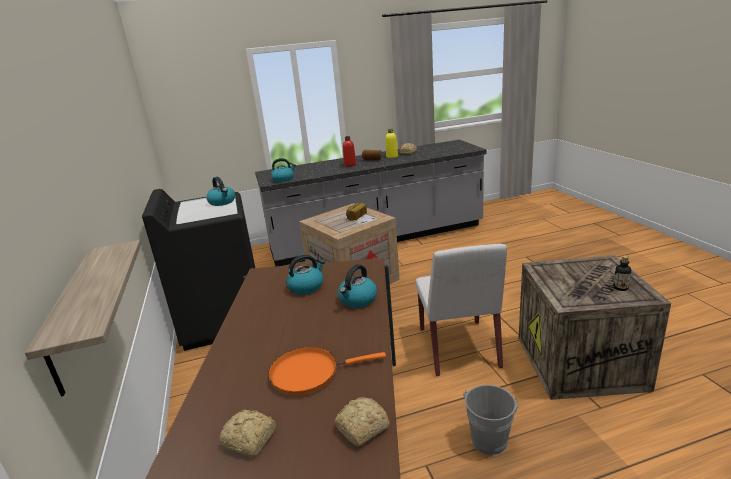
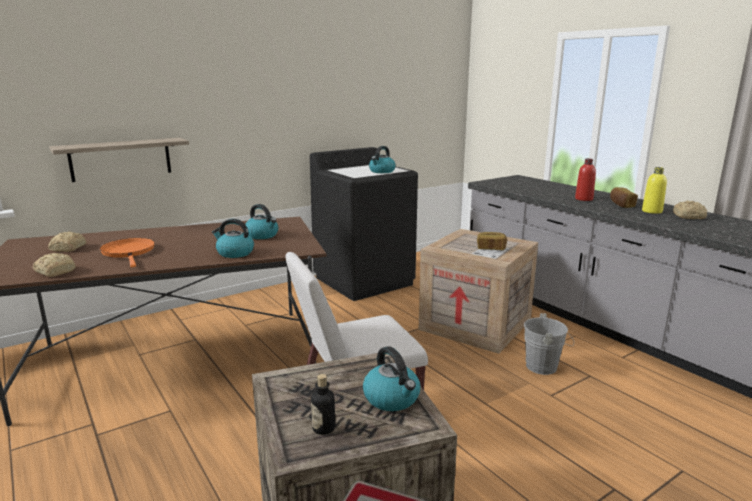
camera: 70 degrees right, 5 degrees down
(283, 179) = (499, 185): kettle -> kettle (392, 398)
(490, 438) = (199, 447): grey bucket -> grey bucket (545, 367)

